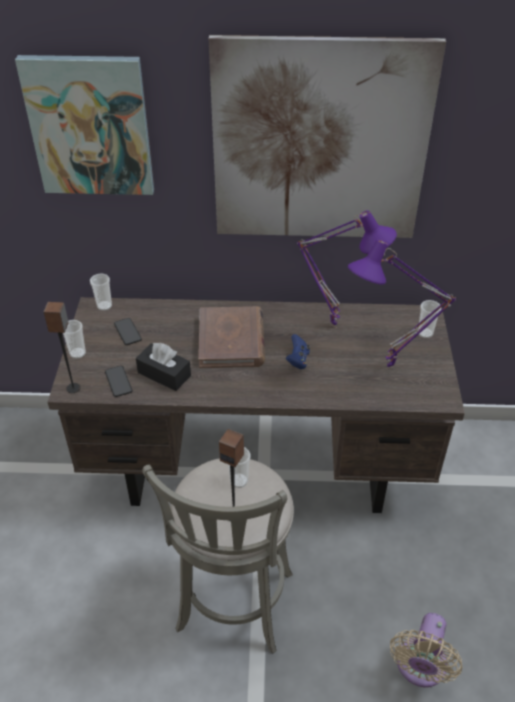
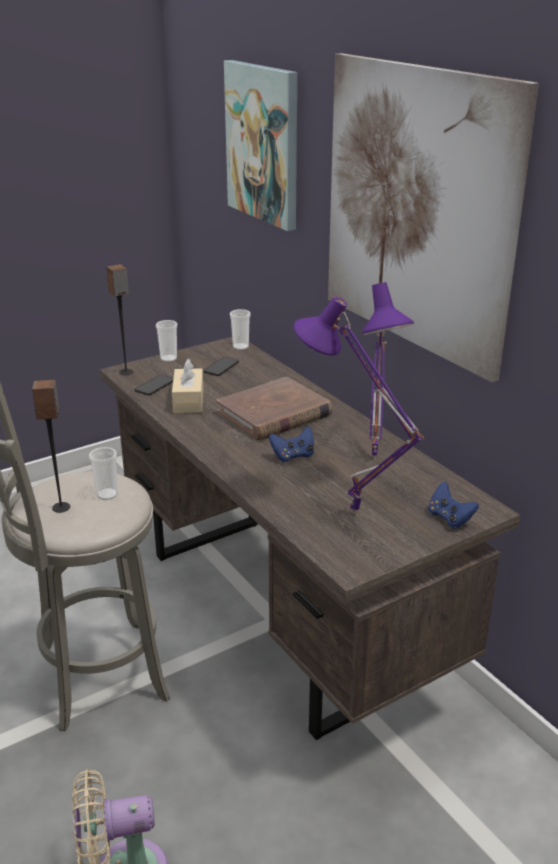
camera: 55 degrees right, 15 degrees down
(164, 374) = (188, 400): black tissue box -> beige tissue box
(425, 333) = (449, 518): cup -> blue game controller

